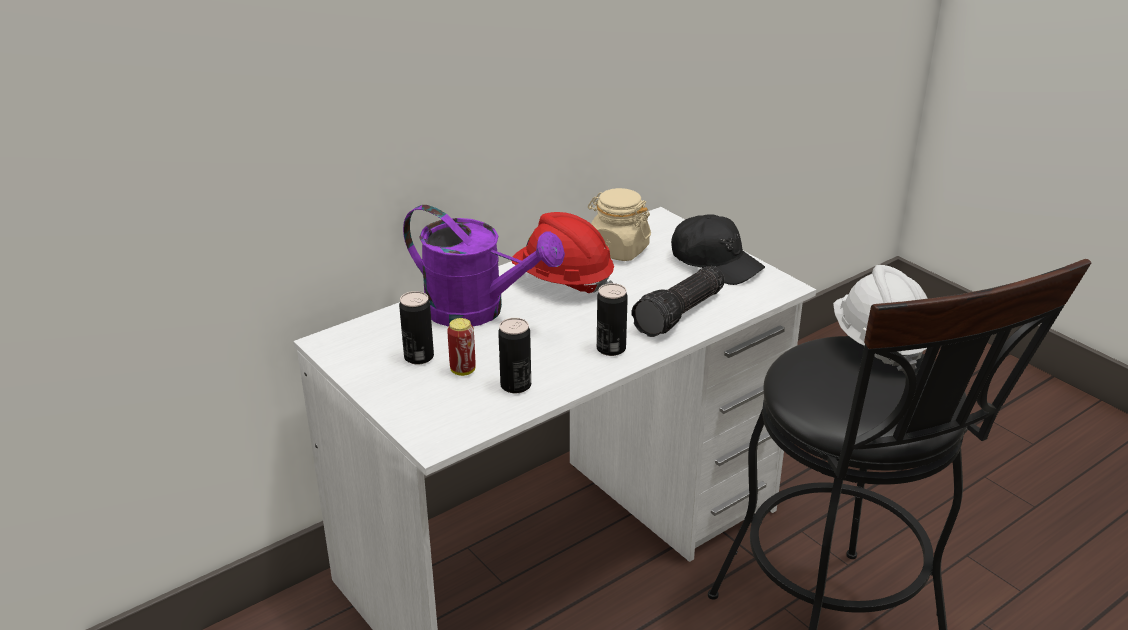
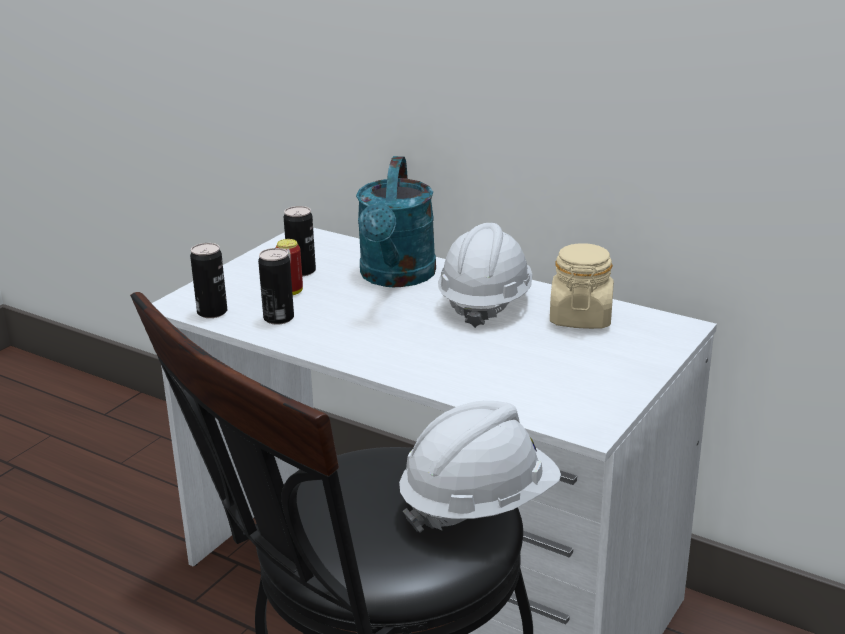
camera: 70 degrees right, 5 degrees down
(477, 311) = (396, 277): purple watering can -> turquoise watering can
(563, 281) = (485, 303): red hard hat -> white hard hat
(611, 349) = (371, 349): can -> can (212, 312)
(681, 314) = (468, 374): flashlight -> none
(715, 262) = (608, 376): black cap -> none

